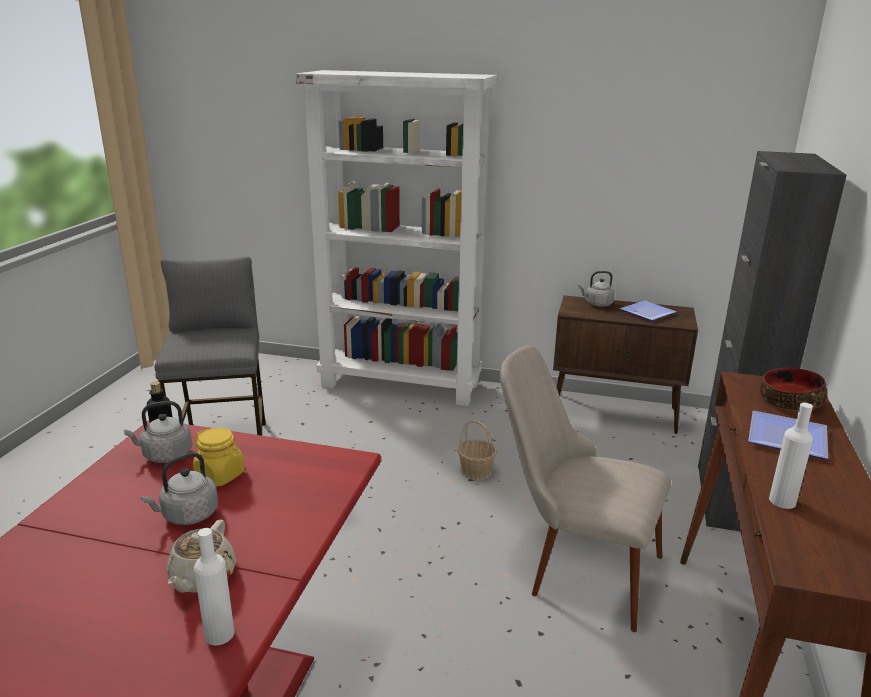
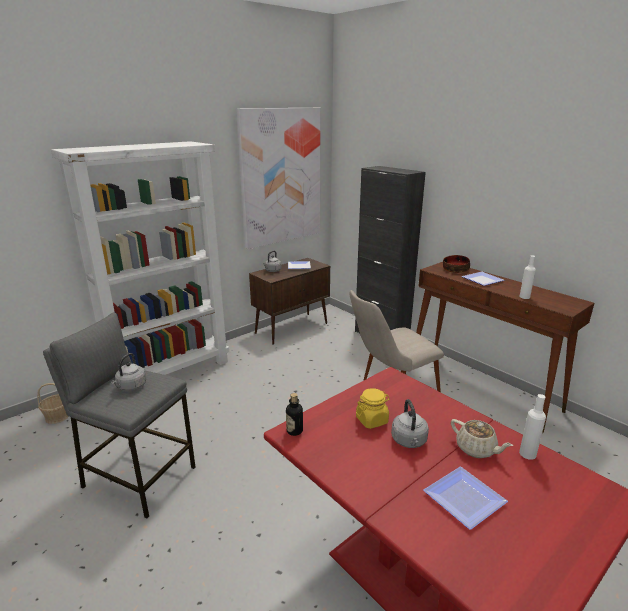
camera: 55 degrees left, 0 degrees up
(77, 586) = (461, 498): none -> plate
(165, 455) = (327, 436): grey kettle -> grey kettle (131, 387)
(476, 471) = (290, 386): basket -> basket (57, 416)
(660, 152) = (281, 177): none -> picture

